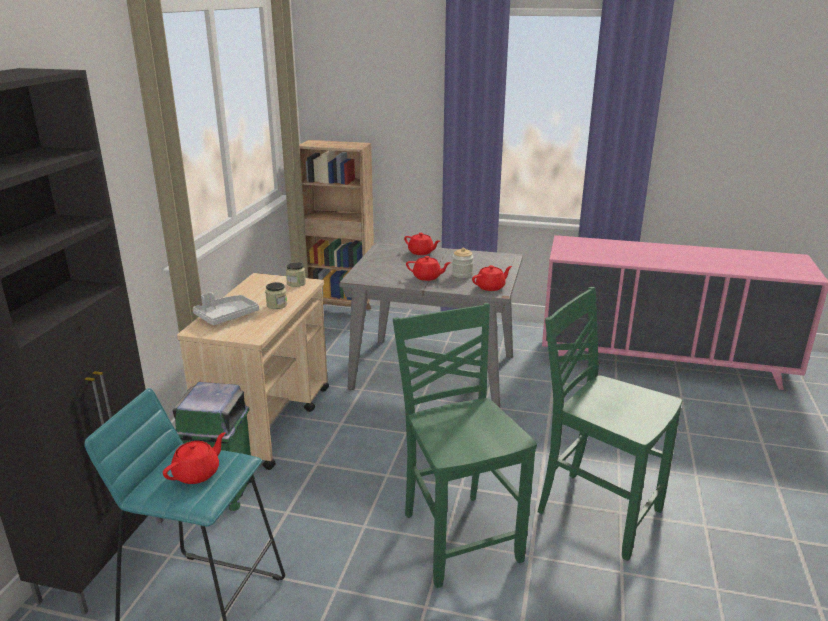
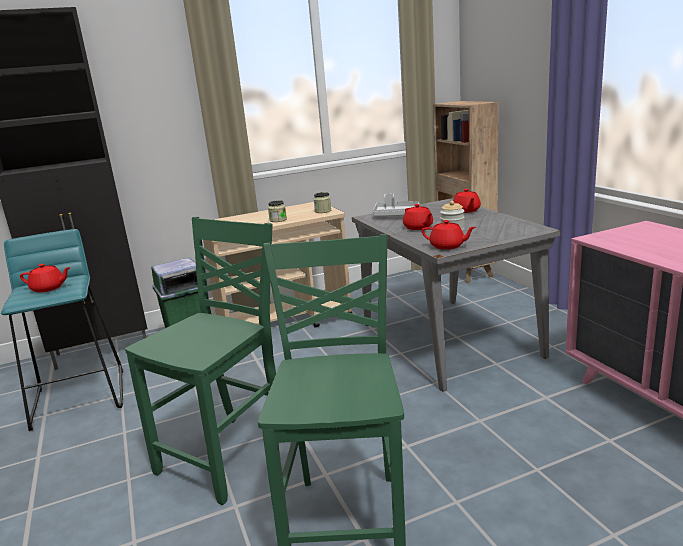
camera: 55 degrees right, 5 degrees down
(226, 316) = (240, 219): grey tray -> grey tray (396, 215)

